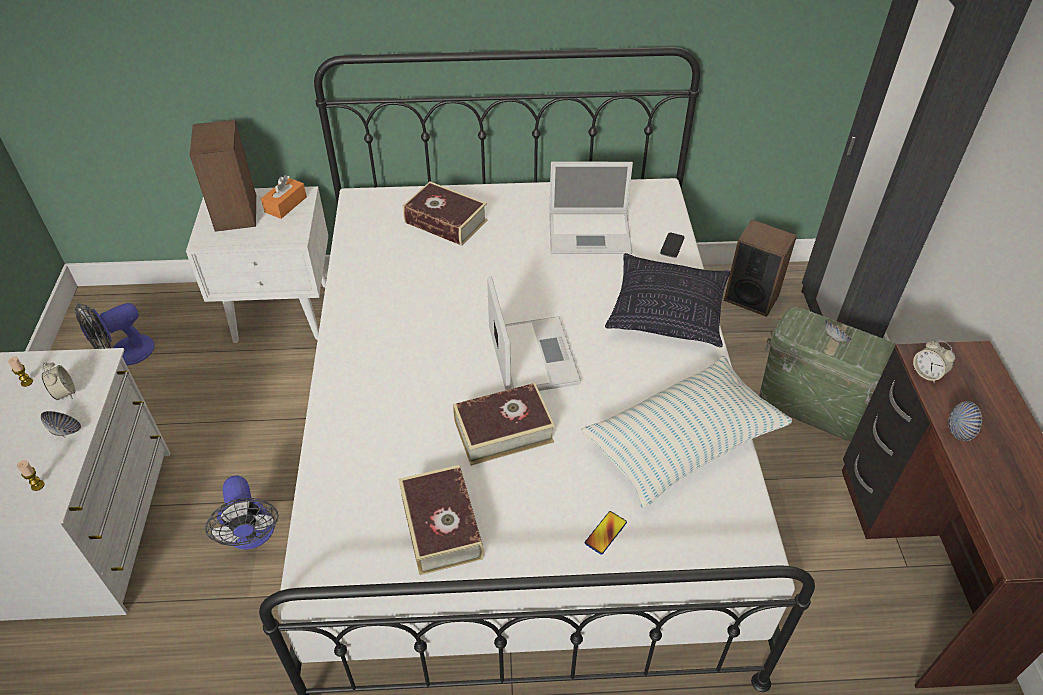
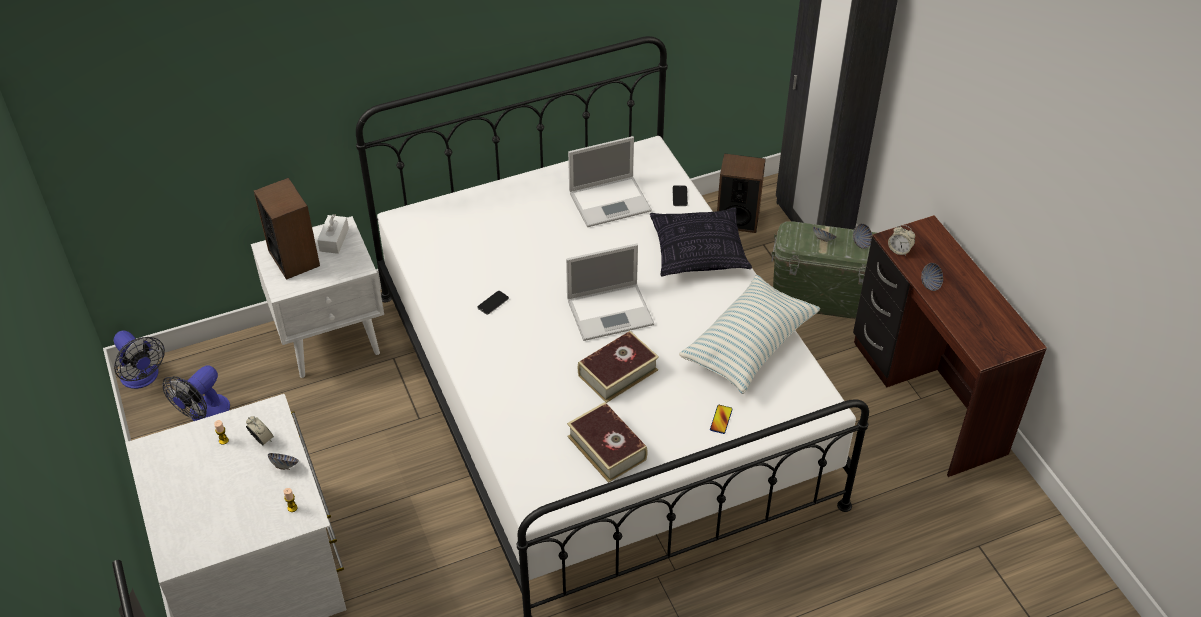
camera: 20 degrees left, 0 degrees up
(252, 535) = (414, 524): fan -> fan (143, 378)
(285, 204) = (334, 240): orange tissue box -> white tissue box
(404, 309) = (493, 303): none -> phone
(445, 221) = (486, 221): book -> none
(532, 354) = (611, 311): laptop -> laptop turned 105 degrees clockwise
(881, 354) = (861, 243): none -> bowl

